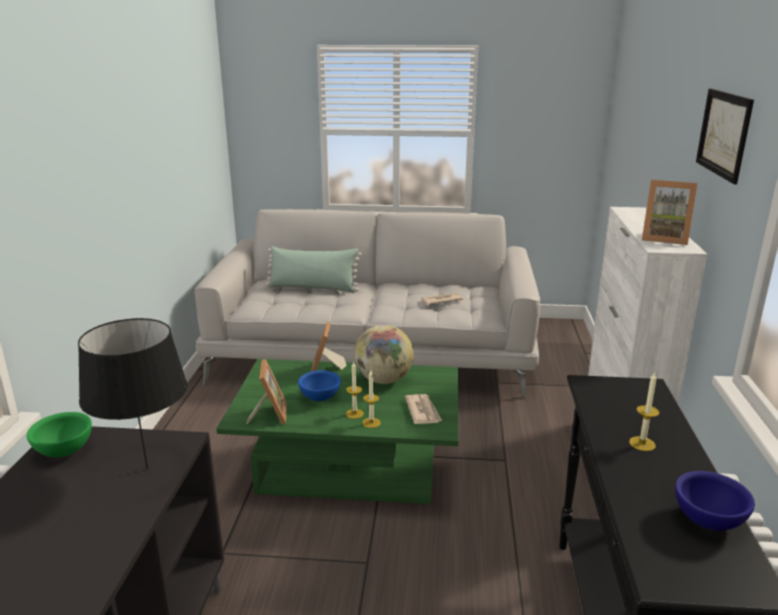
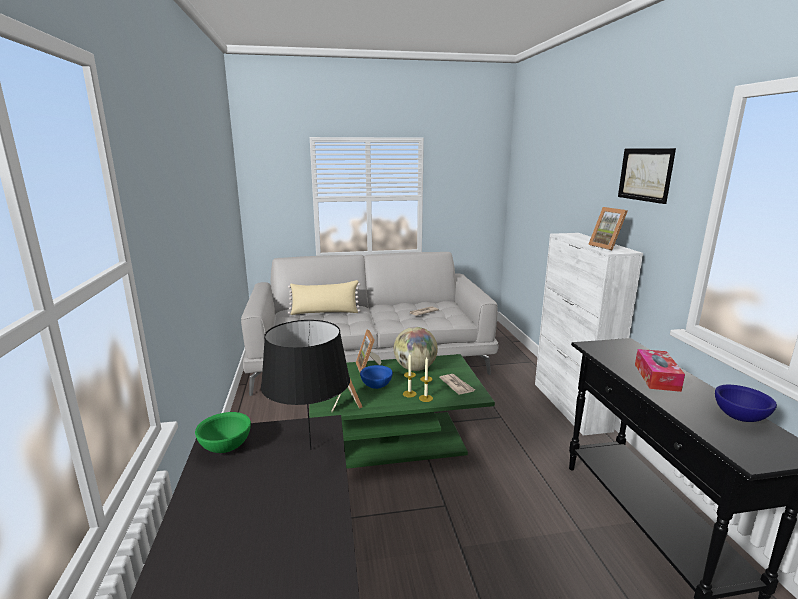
camera: 15 degrees left, 5 degrees down
(313, 288) = (325, 312): green pillow -> beige pillow
(642, 443) = (656, 377): candle -> tissue box
(664, 238) = (607, 247): picture frame -> picture frame turned 60 degrees clockwise

